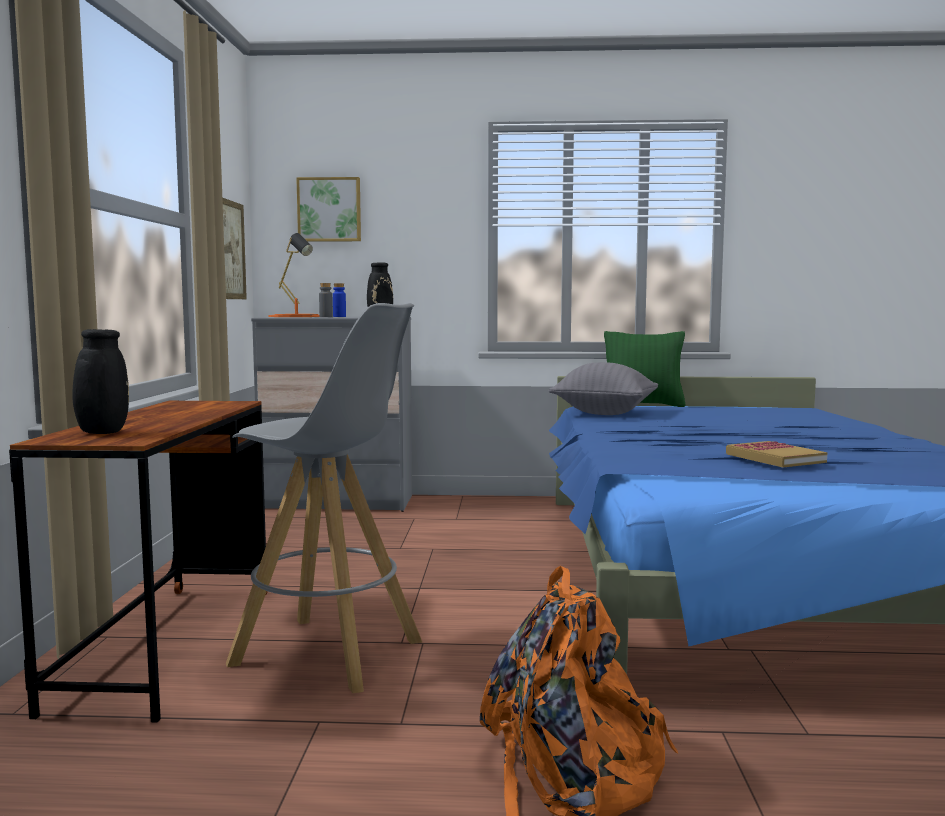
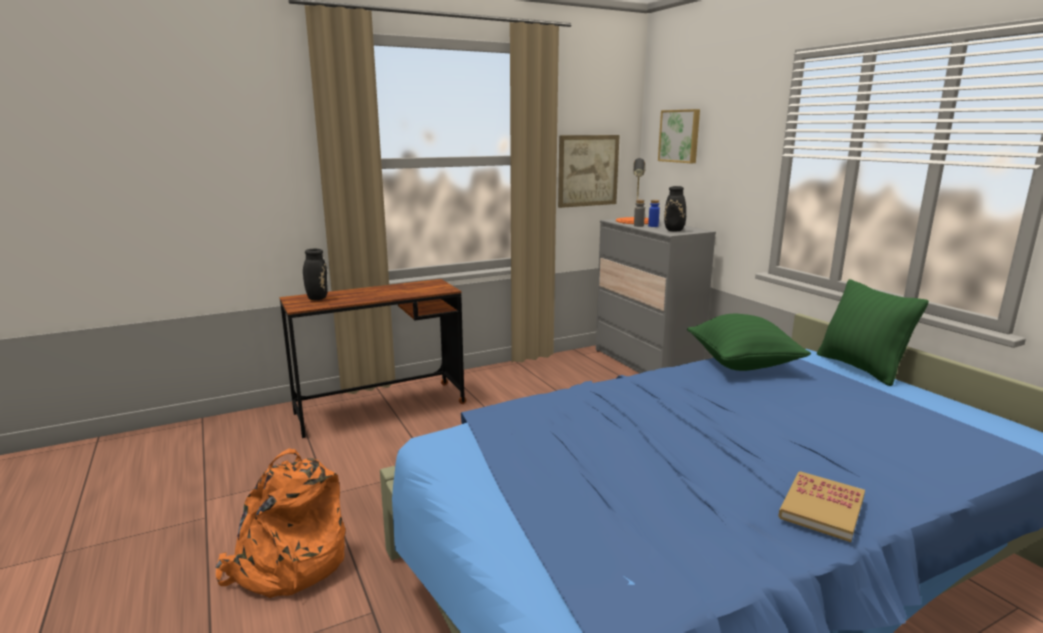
camera: 60 degrees right, 10 degrees up
(329, 653) = (399, 447): grey stool -> none
(604, 413) = (742, 364): grey pillow -> green pillow
(775, 458) = (572, 461): book -> book (821, 508)

